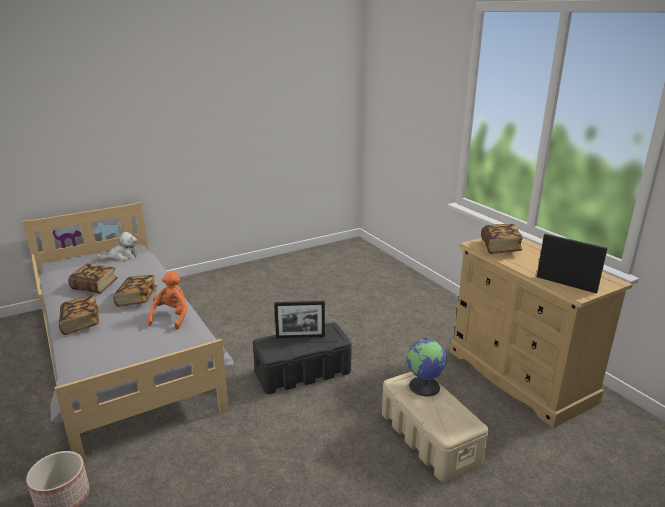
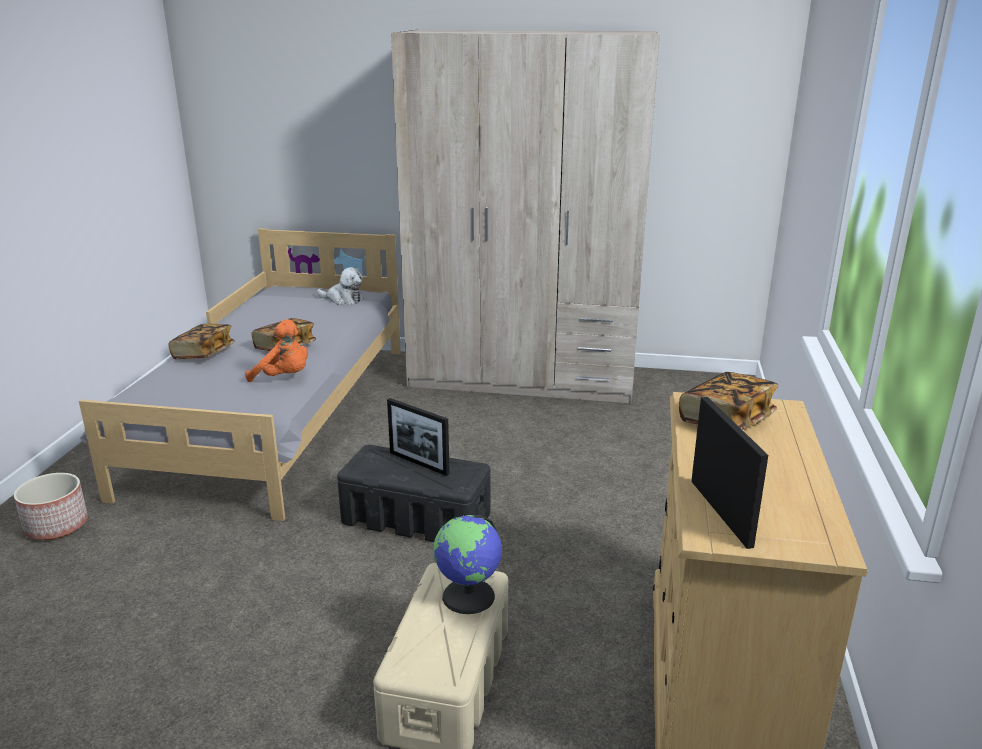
camera: 40 degrees right, 0 degrees up
(95, 286) = (271, 322): book -> none
(172, 317) = (284, 378): orange plush toy -> orange plush toy turned 60 degrees clockwise
(251, 275) = (523, 378): none -> beige wardrobe

